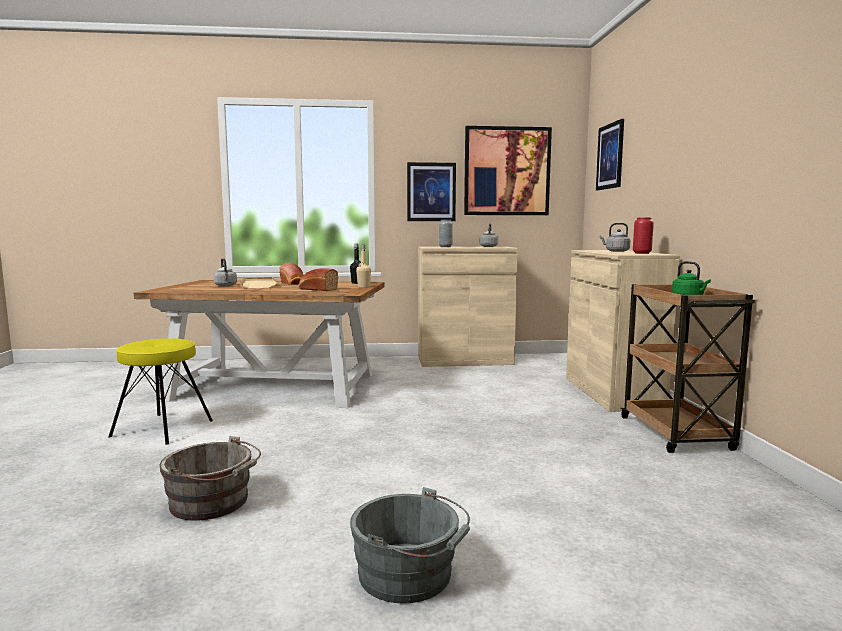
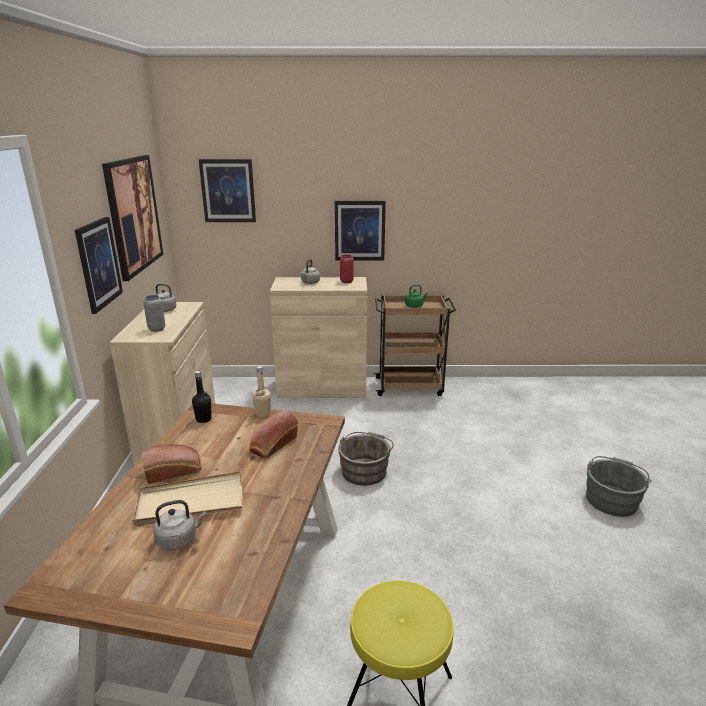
camera: 85 degrees left, 15 degrees up
(213, 503) = (569, 598): grey bucket -> grey bucket (365, 470)
(683, 189) = (359, 230): none -> picture

